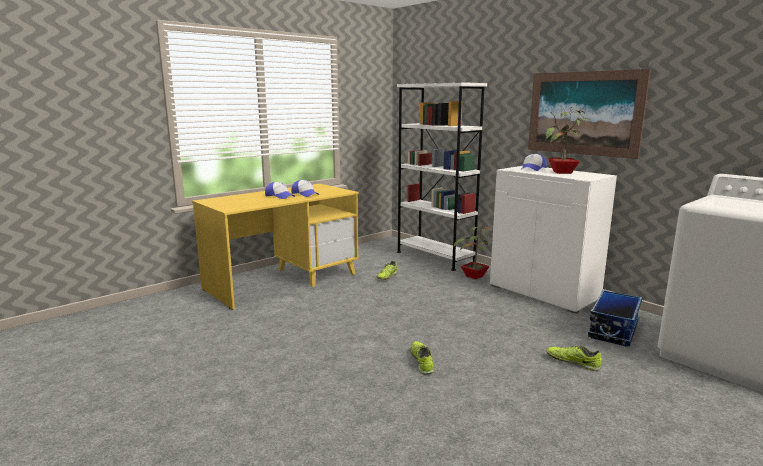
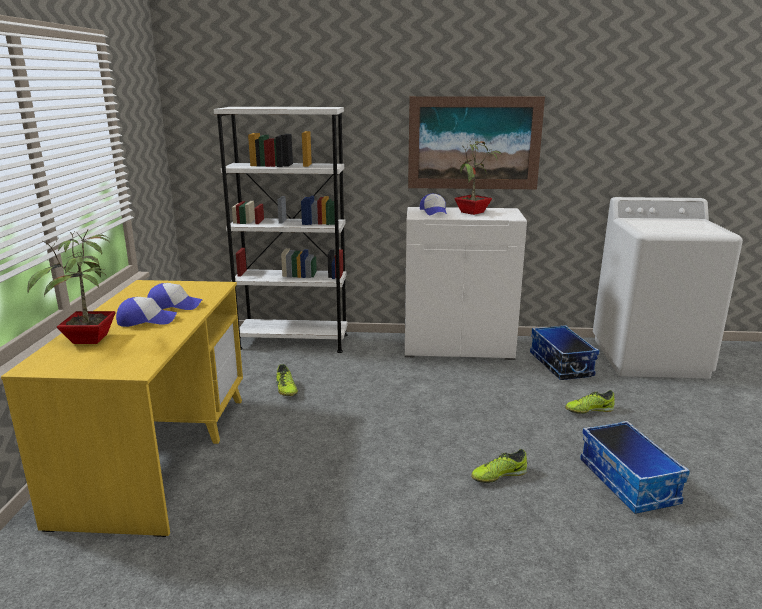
camera: 45 degrees left, 5 degrees up
(422, 361) = (498, 475): shoe -> shoe turned 60 degrees counterclockwise
(473, 277) = (373, 352): potted plant -> potted plant (89, 340)
(508, 409) = (629, 482): none -> storage box

